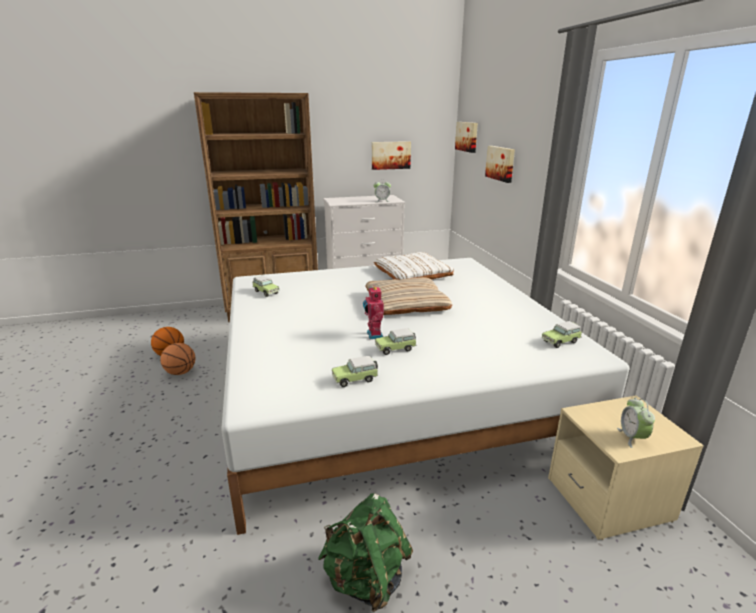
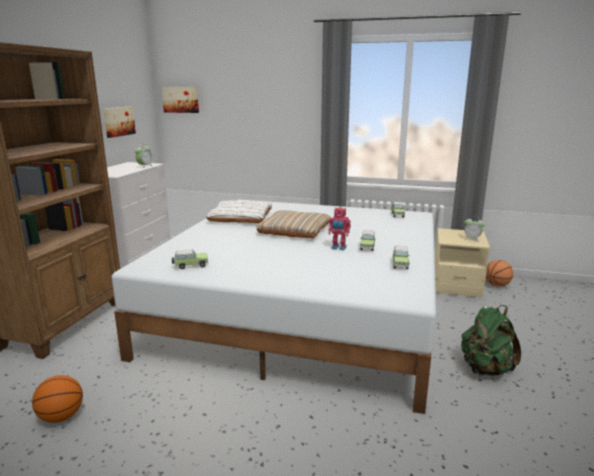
camera: 60 degrees left, 5 degrees down
(180, 372) = (123, 413): basketball -> basketball (496, 285)
(501, 163) = (243, 117): picture -> none

